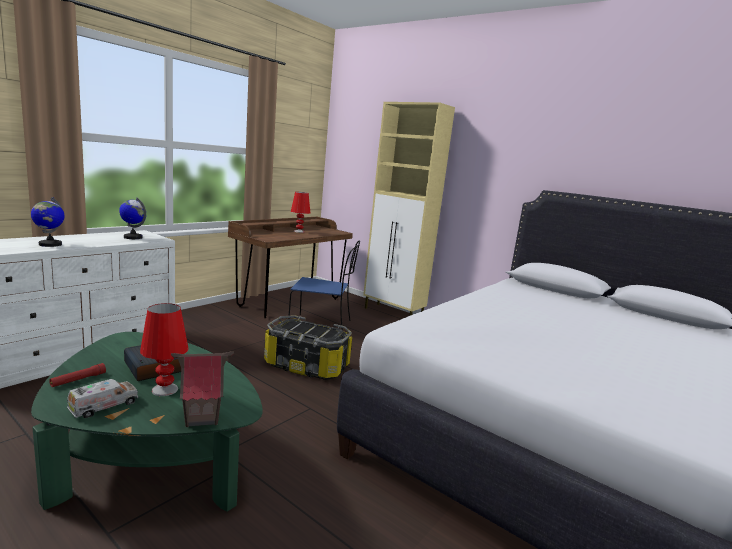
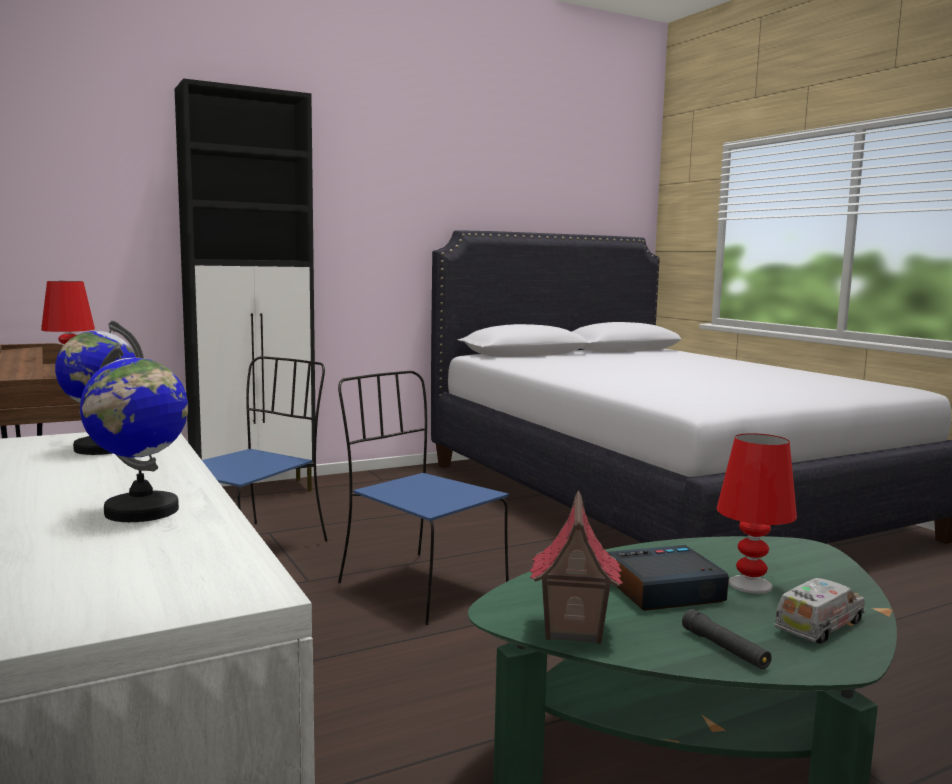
camera: 65 degrees left, 5 degrees down
(78, 380) = (725, 649): red flashlight -> black flashlight
(104, 406) = (819, 626): toy truck -> toy truck turned 75 degrees clockwise
(202, 417) = (828, 567): toy house -> toy house (572, 629)
(307, 366) = (419, 585): storage box -> blue chair
(393, 313) = (255, 491): beige cabinet -> black cabinet

